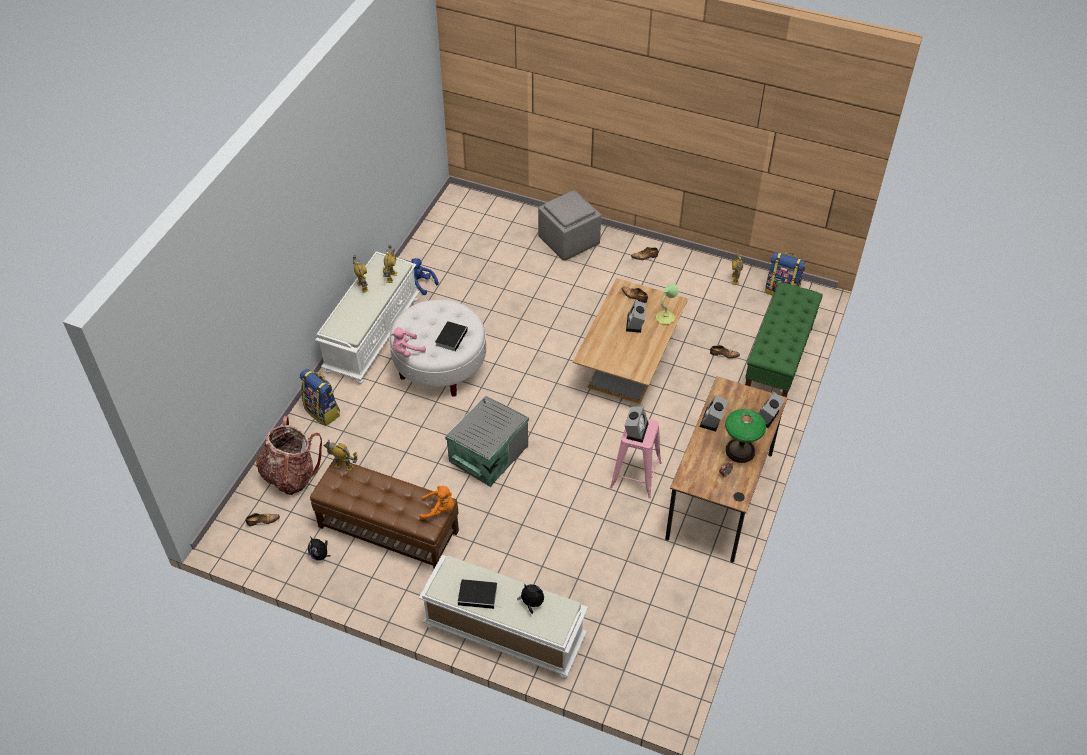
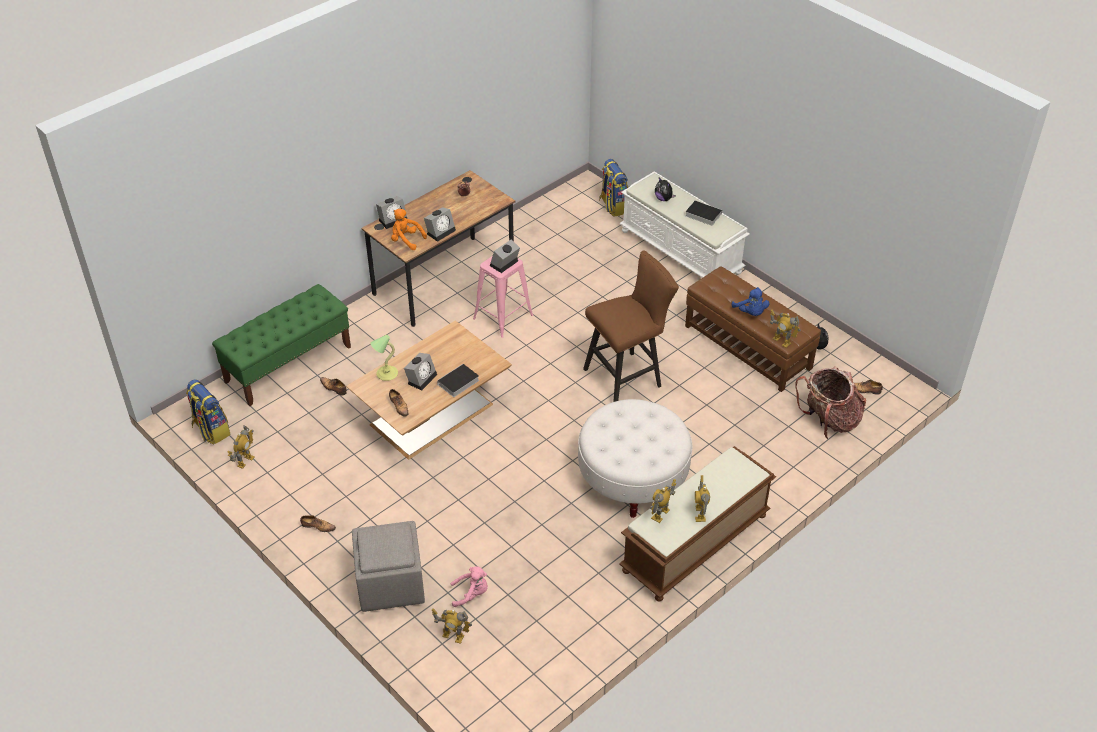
camera: 155 degrees left, 5 degrees down
(323, 411) = (779, 472): backpack -> backpack (613, 206)
(372, 334) = (695, 544): white bench -> brown bench
(406, 351) = (678, 425): pink plush toy -> pink plush toy (471, 594)
(421, 284) = (608, 590): blue plush toy -> blue plush toy (750, 313)
(439, 509) = (706, 283): orange plush toy -> orange plush toy (406, 240)
(451, 337) = (623, 423): book -> book (457, 383)
(487, 454) = (627, 377): grey storage box -> brown stool
(508, 227) = (453, 636): none -> toy robot
(740, 451) = (438, 205): table lamp -> none

